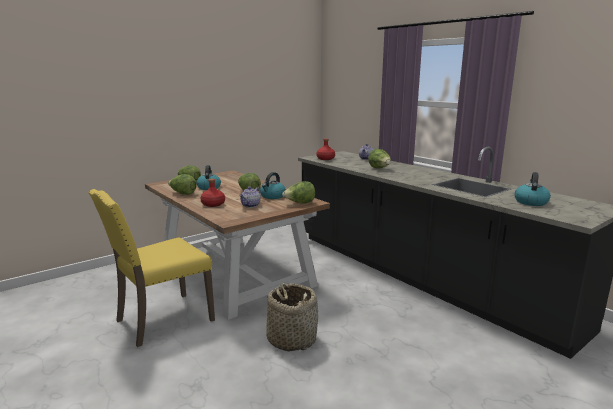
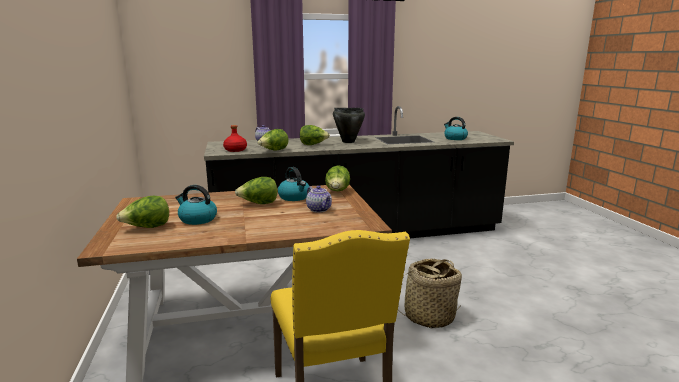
camera: 65 degrees left, 0 degrees up
(183, 194) = (206, 236): lettuce -> lettuce (274, 151)
(213, 204) = (289, 225): red bottle -> none
(415, 174) = (348, 141): none -> black cooking pot

